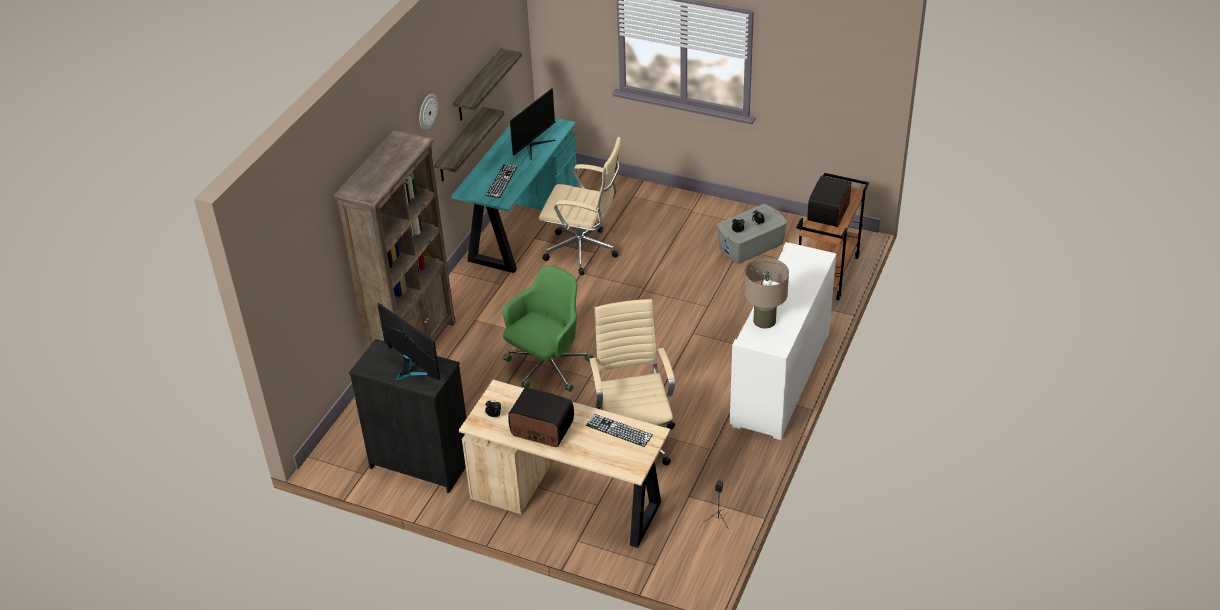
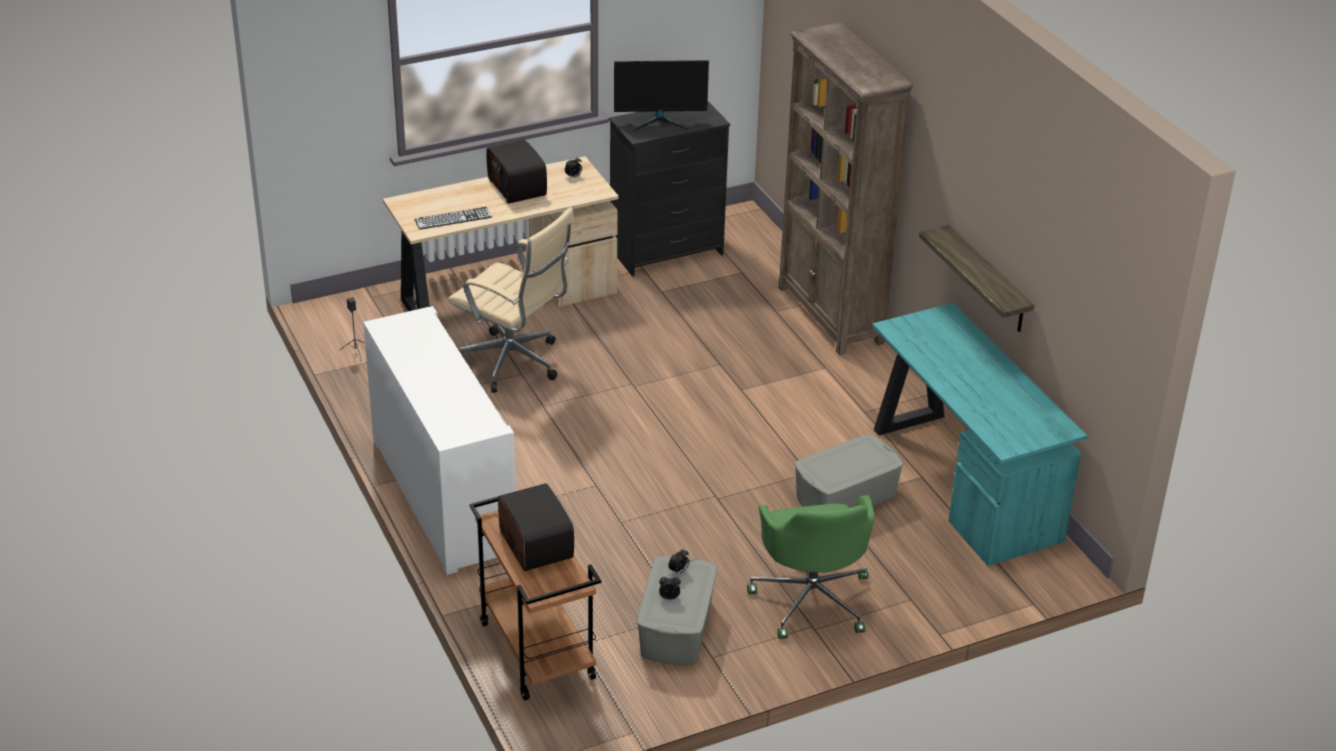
camera: 130 degrees right, 5 degrees down
(427, 111) = (959, 150): wall clock -> none
(478, 86) = (1035, 266): shelf -> none
(501, 181) = (936, 345): keyboard -> none
(533, 146) = (984, 401): monitor -> none
(541, 430) = (518, 187): radio -> radio turned 90 degrees clockwise
(546, 367) = (688, 371): green office chair -> green office chair (812, 598)
(584, 252) = (845, 496): beige office chair -> grey storage box
(764, 321) = (428, 341): beige table lamp -> none

